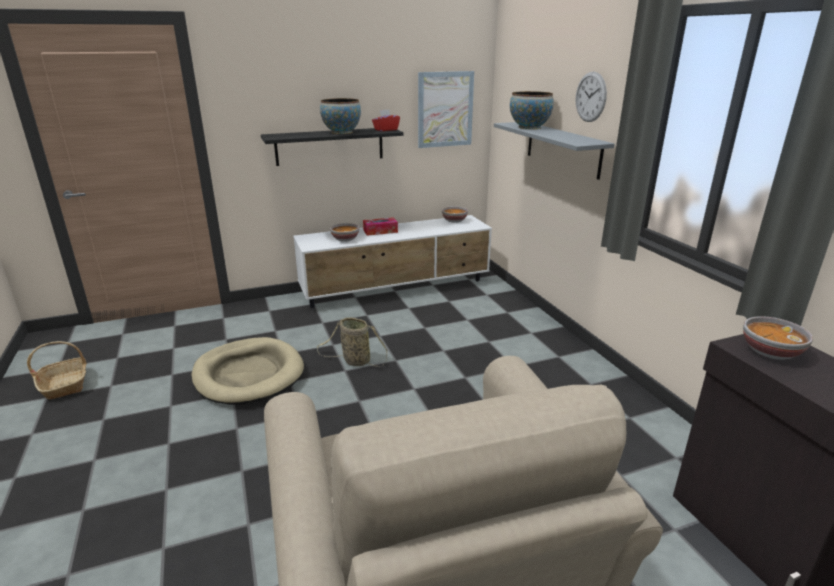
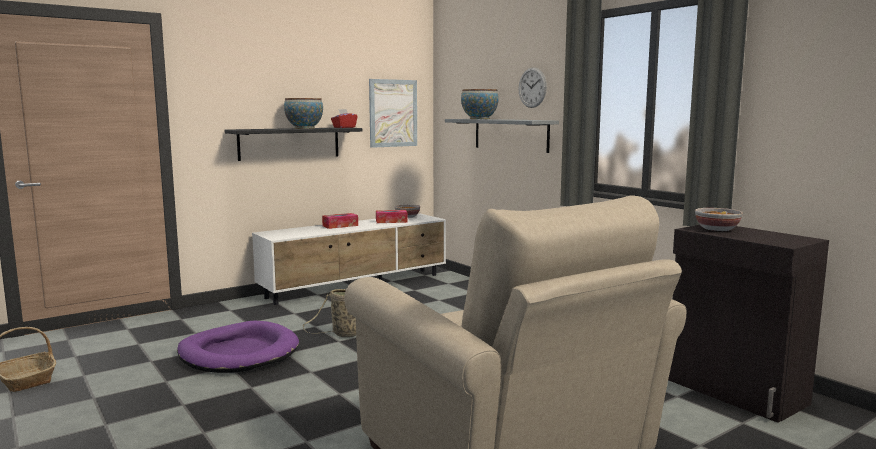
camera: 15 degrees left, 15 degrees down
(249, 374) = (239, 353): beige dog bed -> purple dog bed
(345, 239) = (308, 231): bowl -> none
(434, 227) = (391, 221): none -> tissue box

